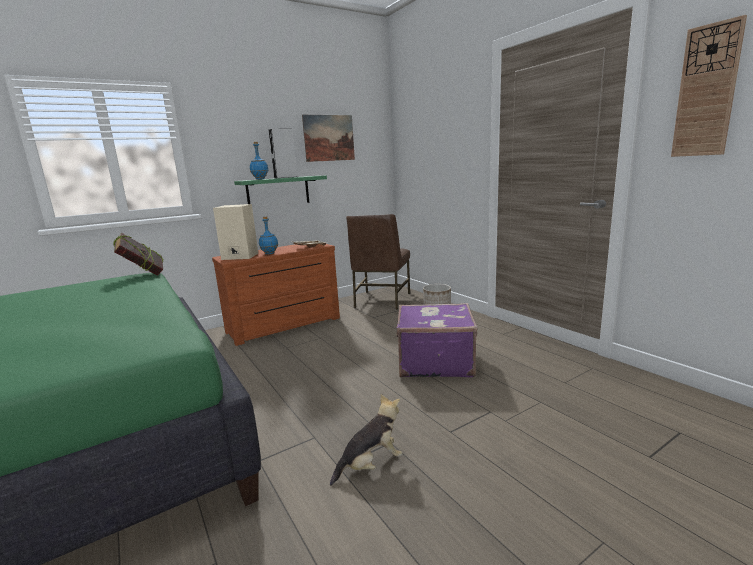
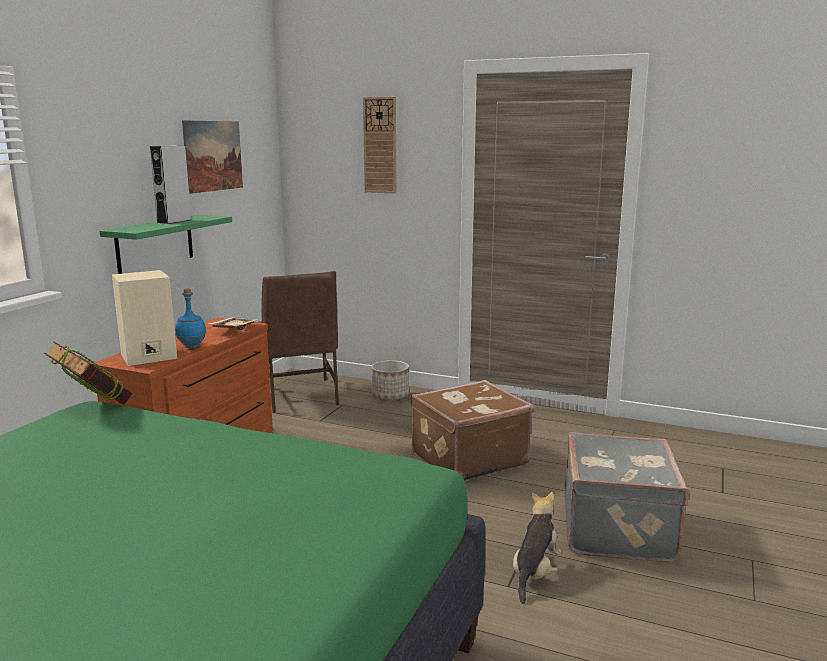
camera: 35 degrees left, 0 degrees up
(260, 179) = (149, 227): blue bottle -> none
(434, 362) = (467, 458): purple suitcase -> brown suitcase
(490, 454) = (619, 529): none -> grey suitcase
(706, 91) = (700, 161): wall clock -> wall clock (380, 145)

